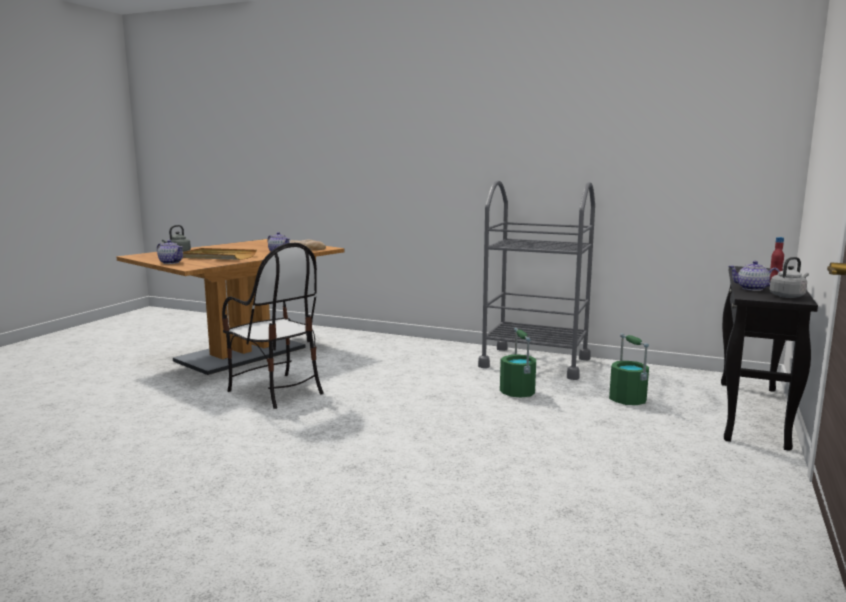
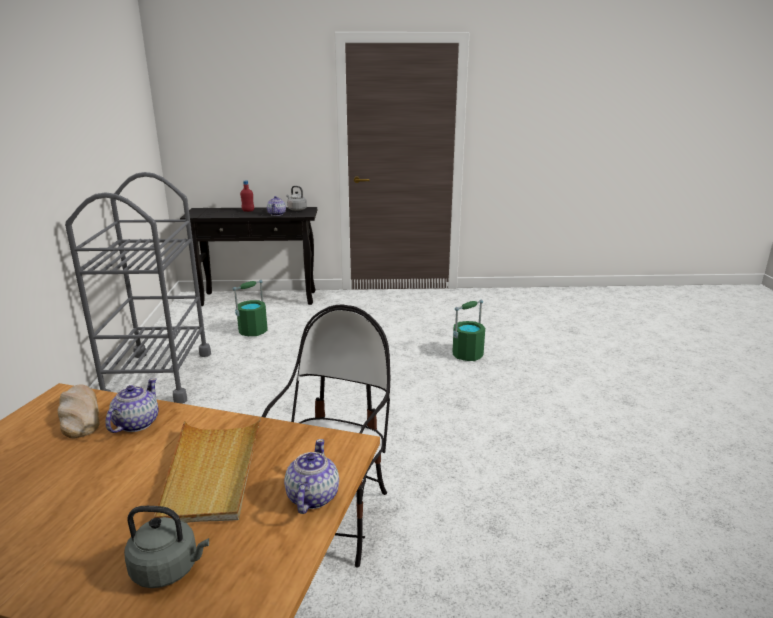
camera: 115 degrees left, 10 degrees up
(518, 392) = (257, 371): green bucket -> green bucket (467, 355)

